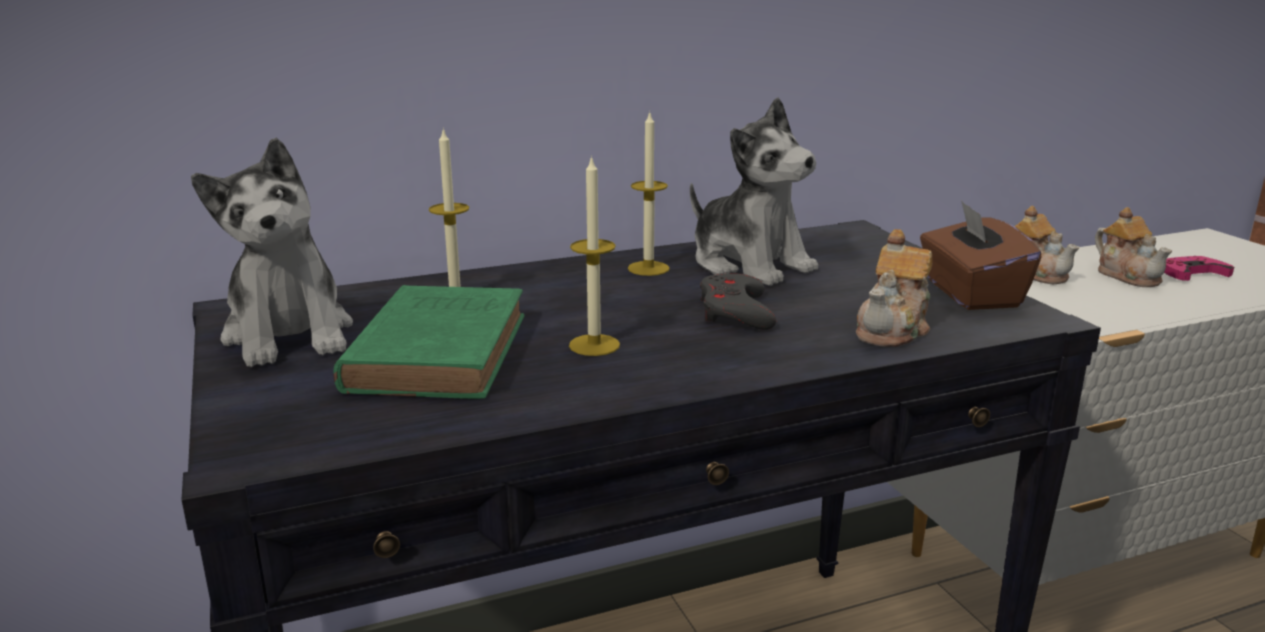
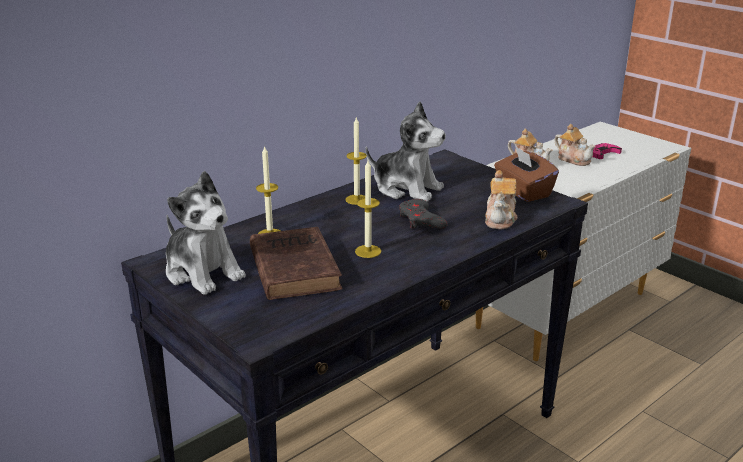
camera: 20 degrees left, 5 degrees up
(440, 350) = (293, 267): green book -> brown book

